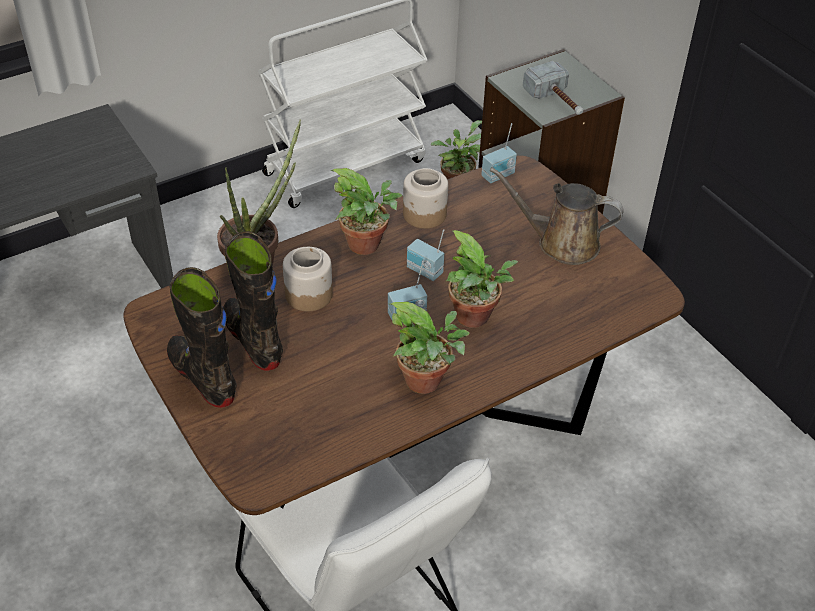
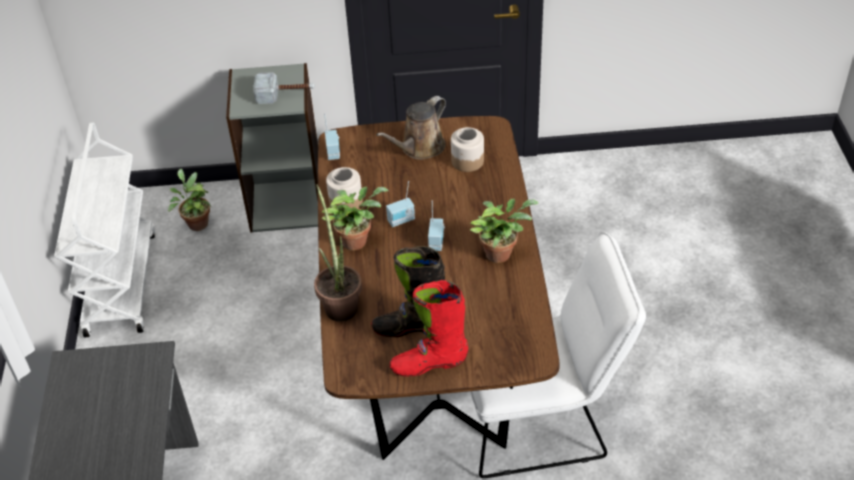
camera: 60 degrees left, 0 degrees up
(203, 377) = (429, 363): black boot -> red boot
(309, 294) = (384, 285): jar -> jar (467, 161)
(475, 319) = (460, 211): potted plant -> none

